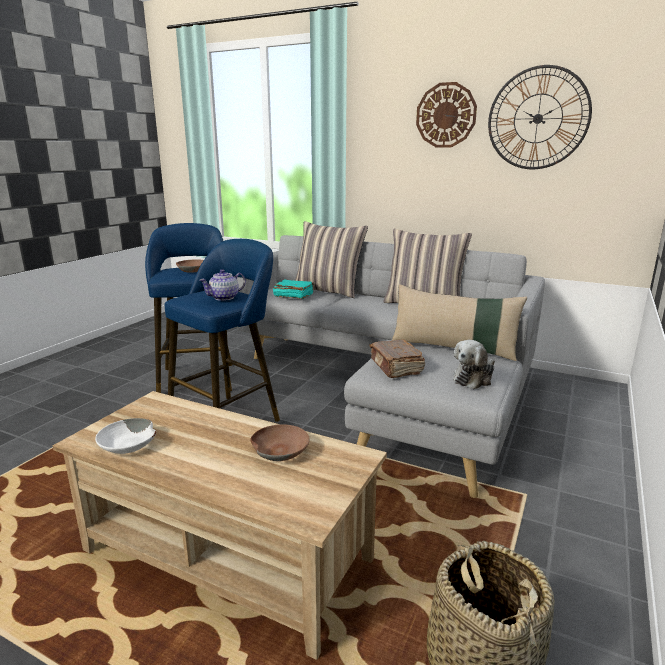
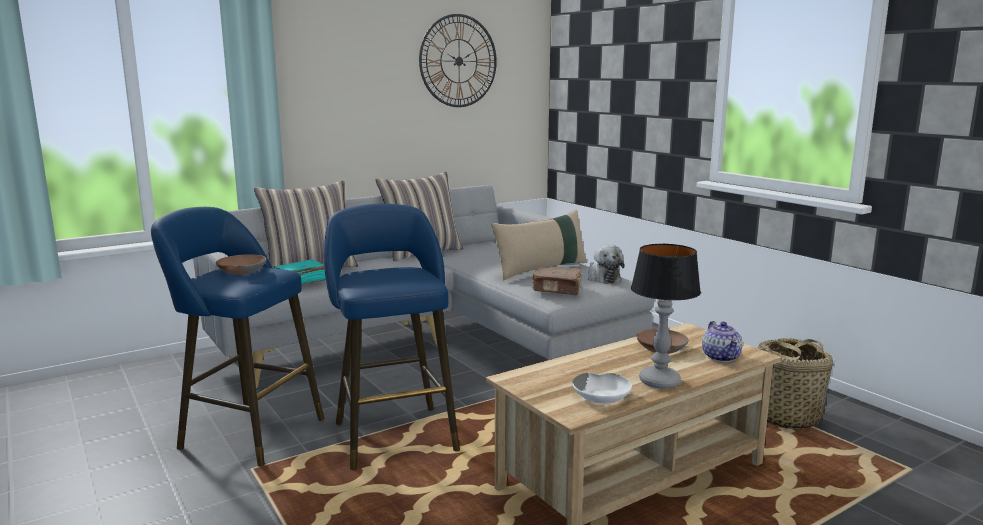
camera: 60 degrees left, 5 degrees down
(179, 467) = (660, 382): none -> table lamp
(224, 297) = (405, 273): teapot -> teapot (721, 357)
(446, 115) = (379, 55): wall clock -> none

